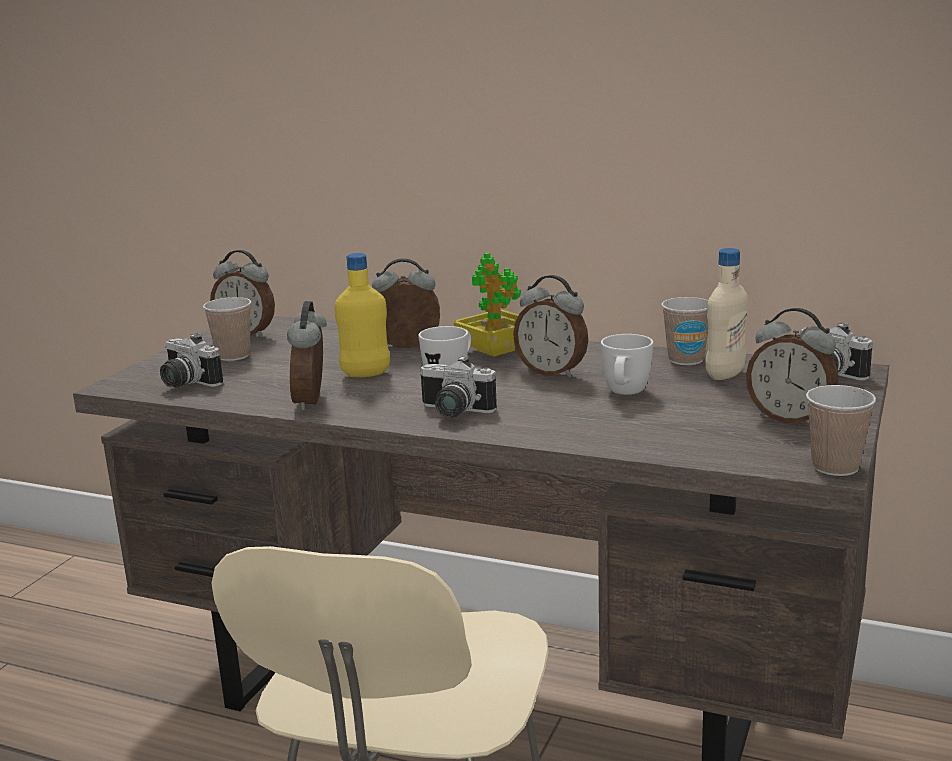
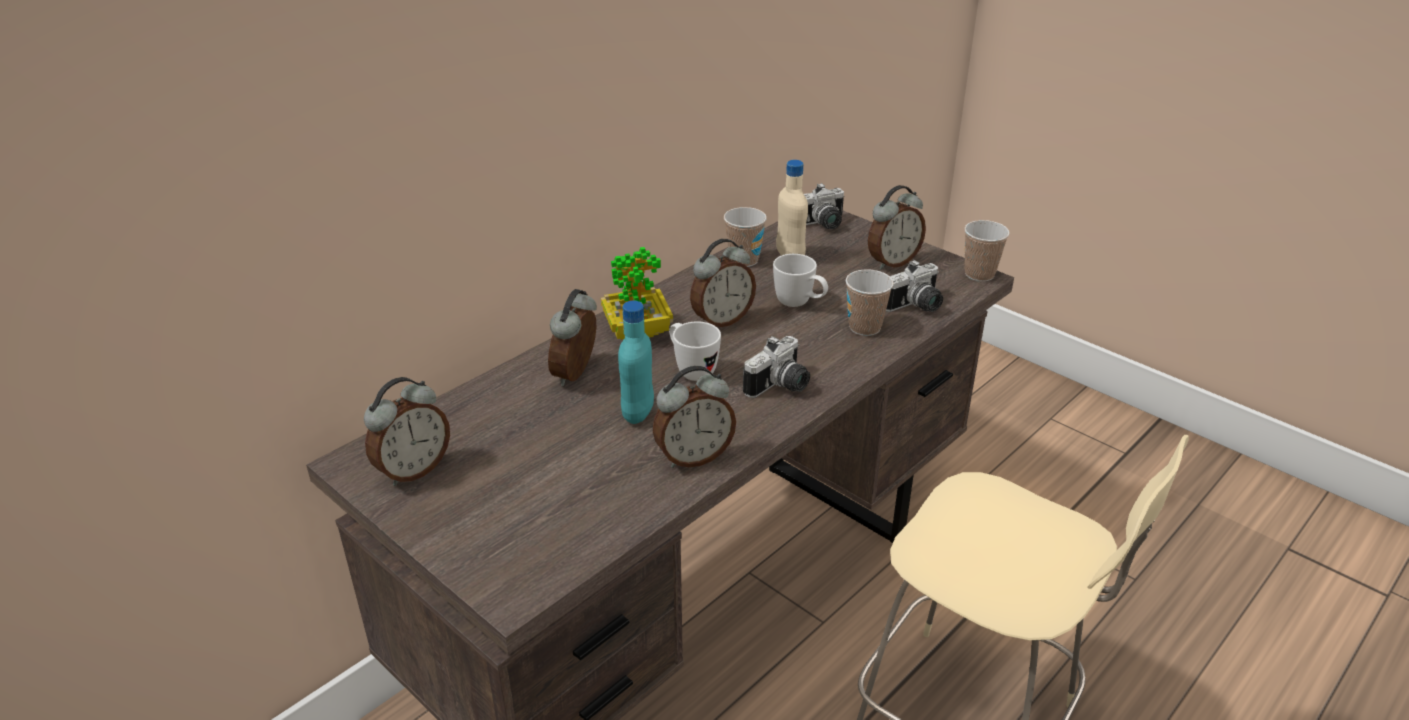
camera: 70 degrees left, 15 degrees up
(185, 383) = (557, 537): camera -> camera (916, 307)
(233, 356) = (488, 490): cup -> cup (864, 327)
(313, 402) = (693, 457): alarm clock -> alarm clock turned 45 degrees counterclockwise
(366, 374) = (638, 413): yellow bottle -> turquoise bottle

